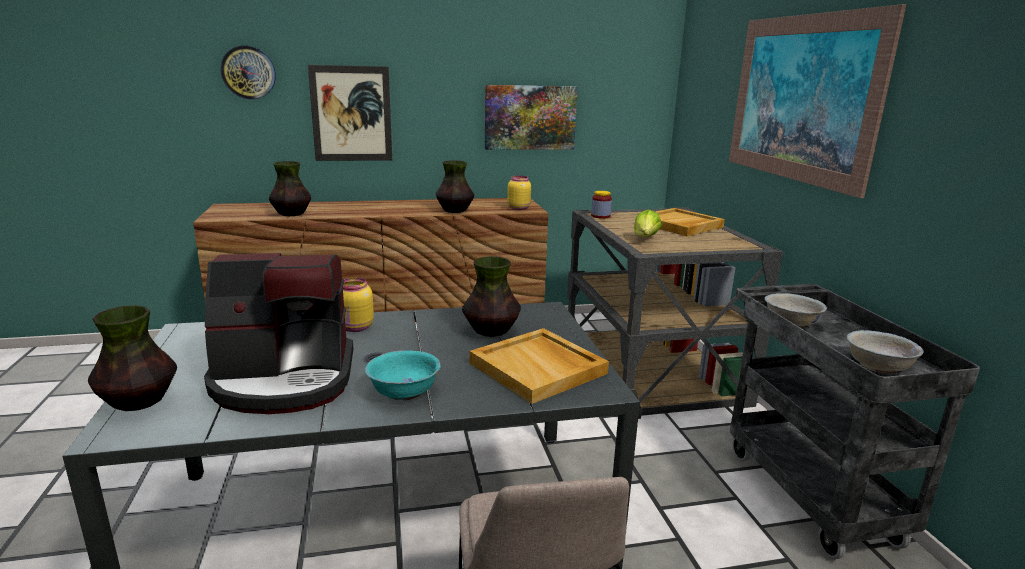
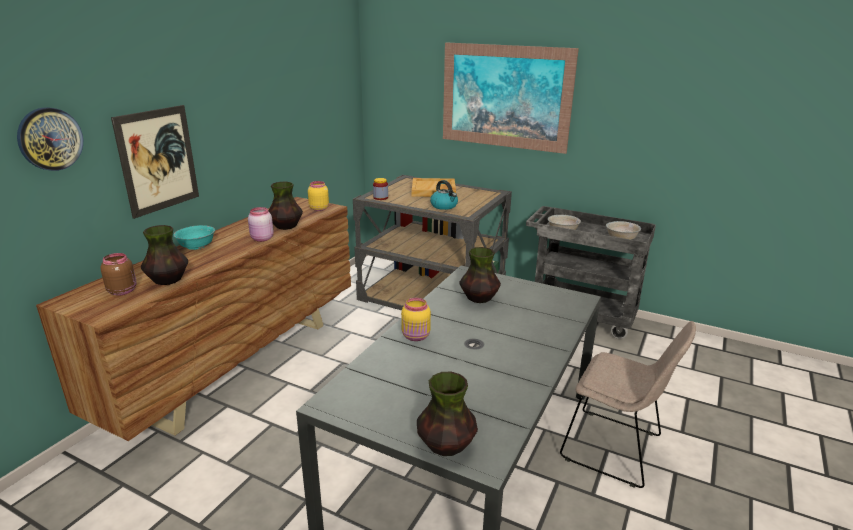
camera: 50 degrees left, 5 degrees up
(259, 211) = (123, 291): none -> brown jar
(284, 380) = (472, 382): coffee machine -> none
(404, 392) = (530, 349): turquoise bowl -> turquoise bowl (197, 246)
(414, 212) = (261, 239): none -> pink jar
(530, 117) = (287, 128): picture -> none
(539, 368) = (542, 304): beige tray -> none
(645, 239) = (444, 206): lettuce -> kettle

